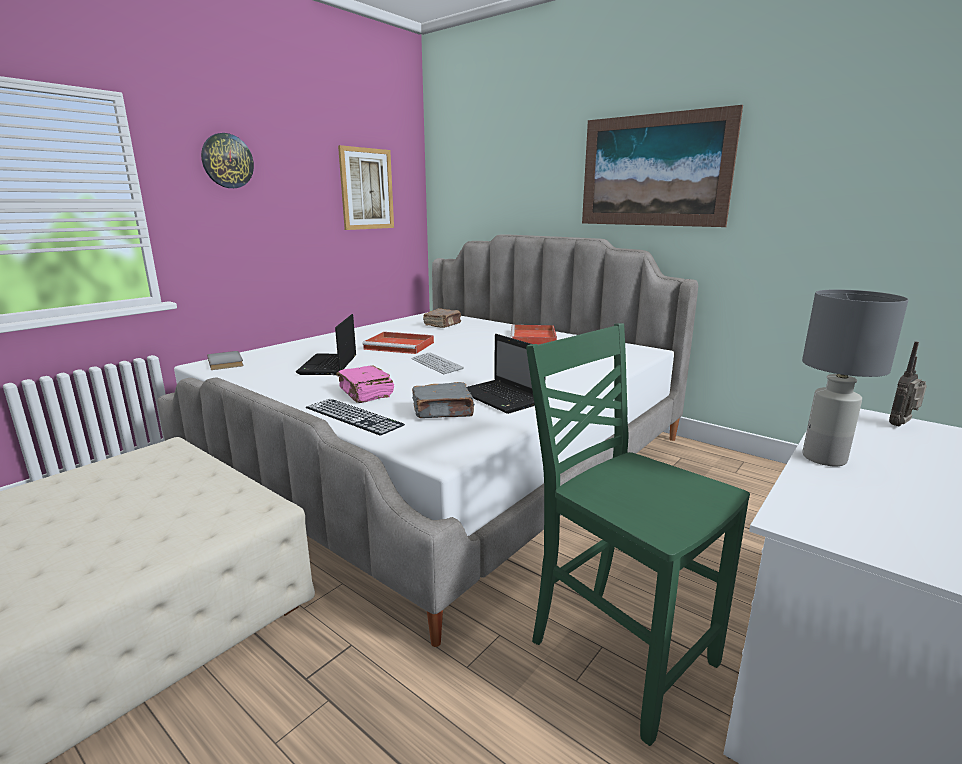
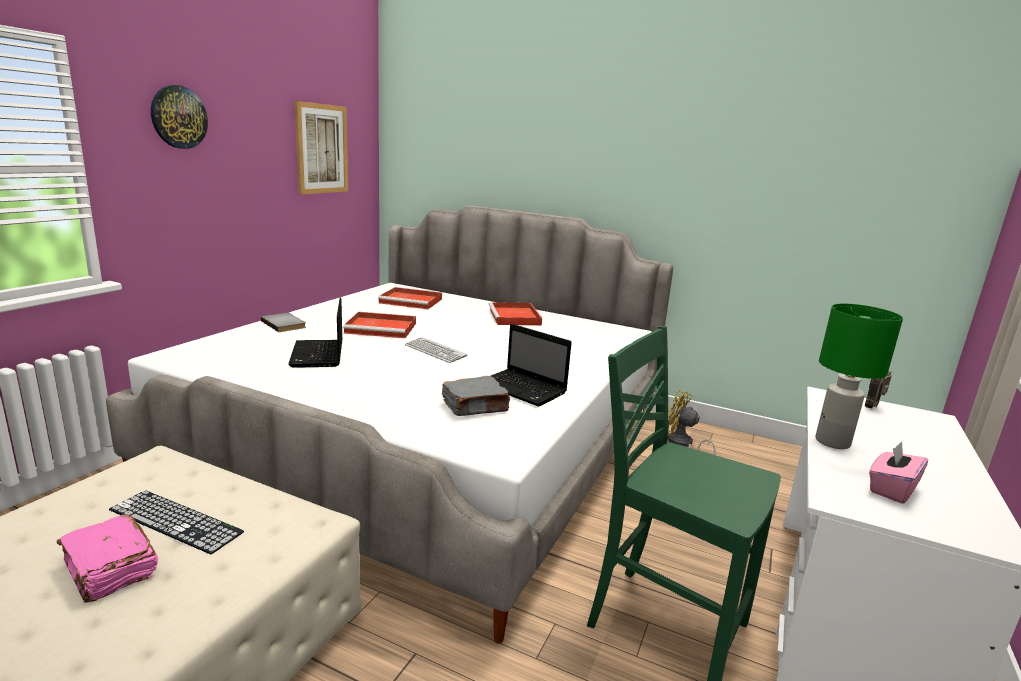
camera: 15 degrees left, 0 degrees up
(227, 362) = (193, 353): grey book -> grey book (285, 324)
(353, 416) = (386, 416): keyboard -> keyboard (176, 521)
(365, 393) = (382, 388): pink book -> pink book (110, 570)
(443, 325) = (412, 301): brown book -> red tray
(654, 171) = (632, 156): picture -> none
(703, 471) = (681, 444): none -> yellow fan
(823, 458) = (832, 442): grey table lamp -> green table lamp
(880, 514) = (891, 489): none -> pink tissue box

